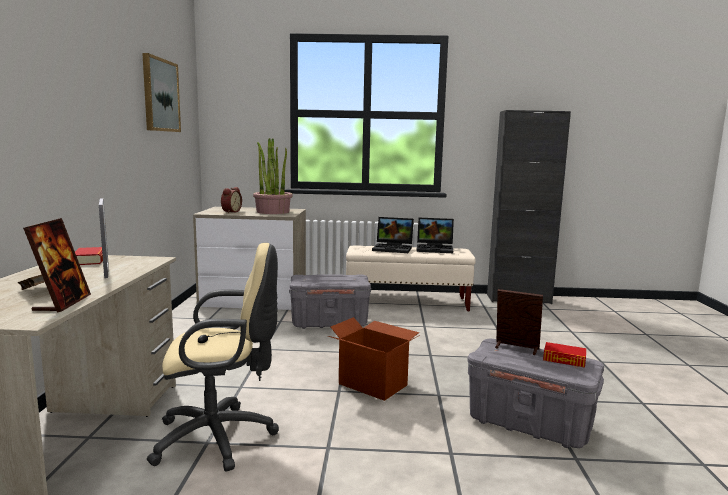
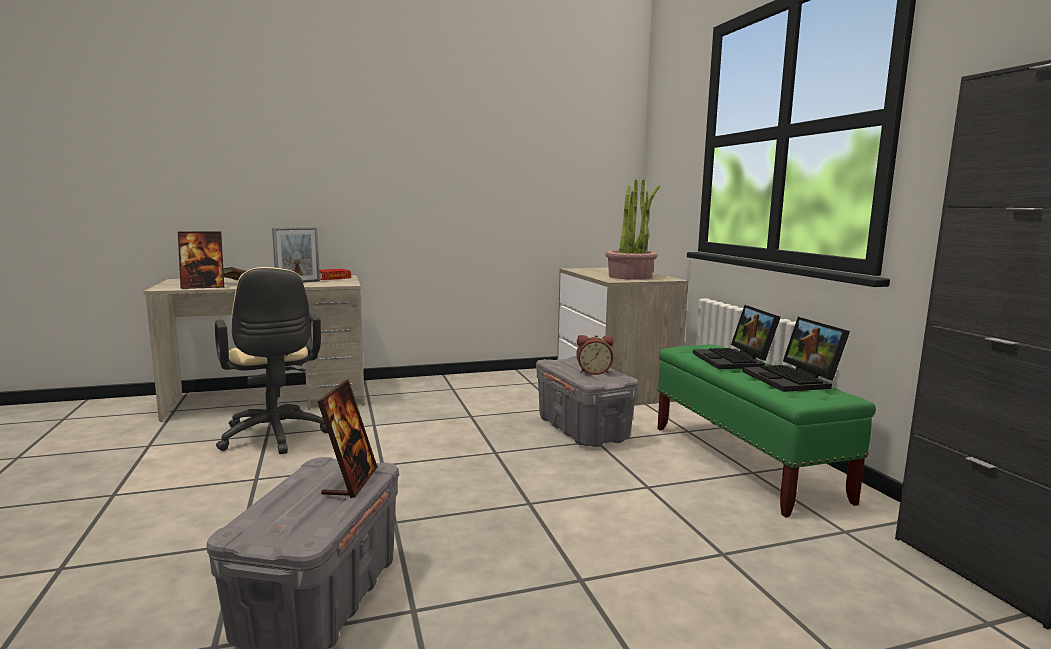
camera: 70 degrees right, 0 degrees up
(160, 95) = (540, 139): picture -> none
(230, 212) = (597, 271): alarm clock -> alarm clock (593, 372)
(373, 384) = (408, 479): cardboard box -> none
(407, 303) = (744, 463): beige bench -> green bench
(564, 359) = (308, 517): book -> none

